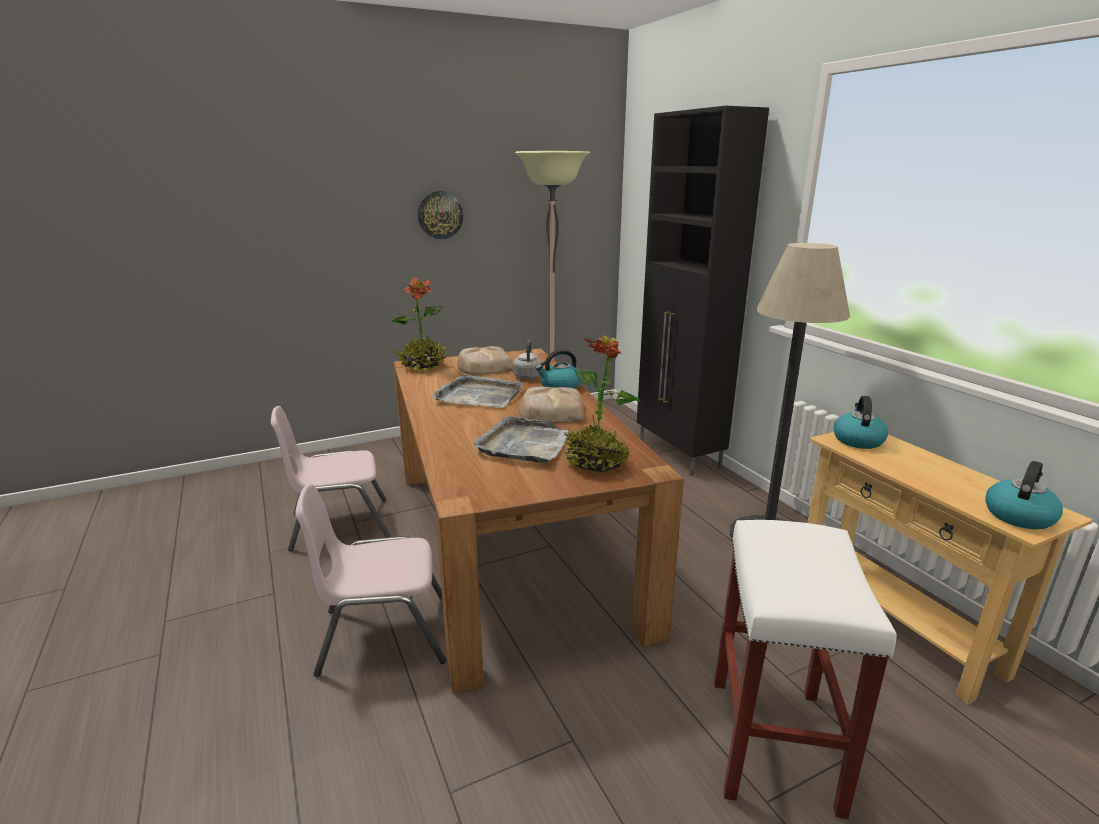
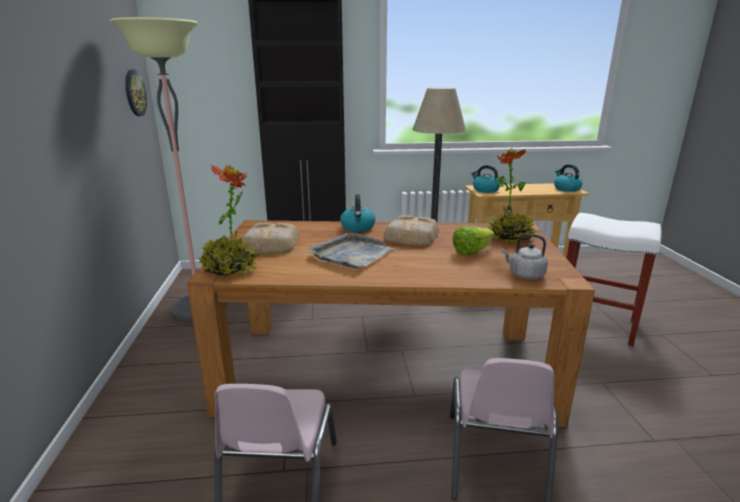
camera: 70 degrees left, 0 degrees up
(440, 215) = (55, 98): wall clock -> wall clock (134, 93)
(524, 444) = (471, 251): grey tray -> lettuce
(528, 376) = (319, 233): grey kettle -> grey kettle (524, 275)

